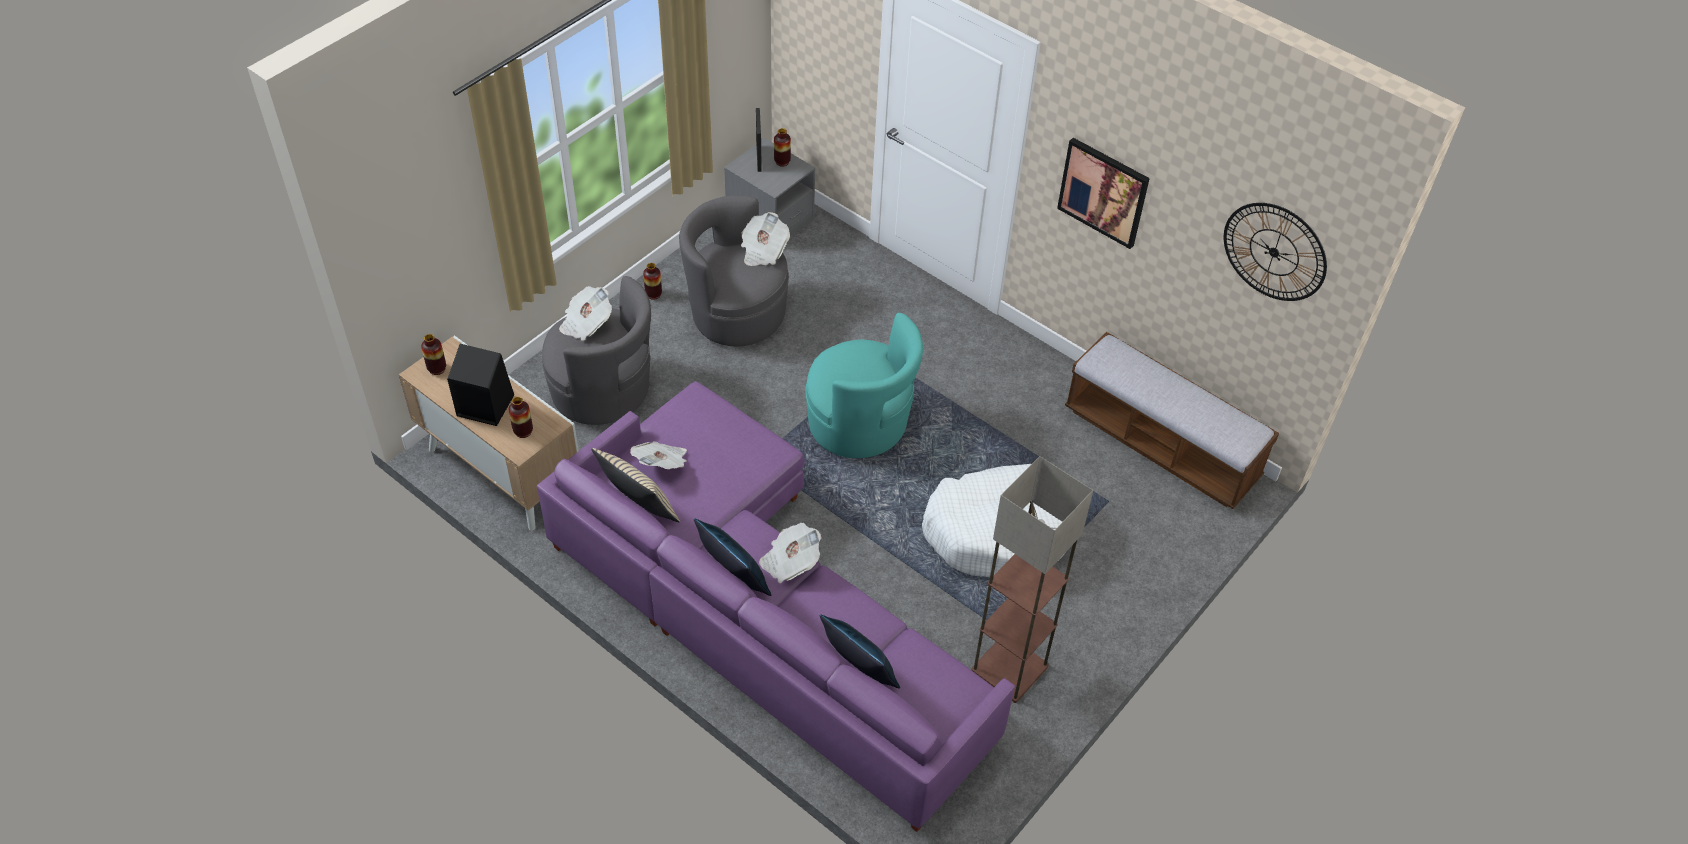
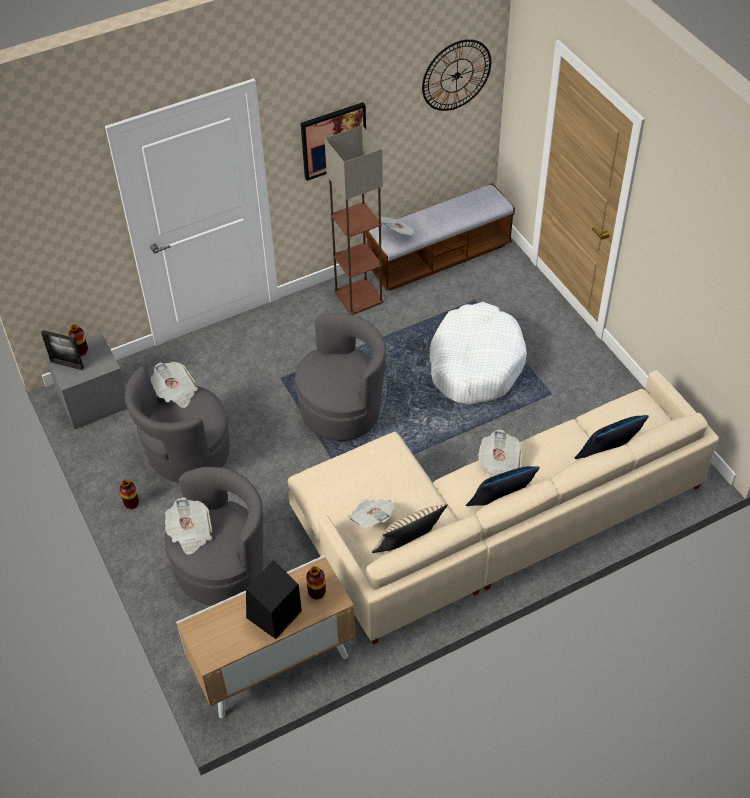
camera: 65 degrees left, 0 degrees up
(437, 369) = (211, 643): vase -> none
(757, 611) = (489, 524): purple sofa -> beige sofa
(860, 424) = (342, 410): turquoise armchair -> grey armchair
(1010, 669) = (590, 397): floor lamp -> floor lamp (359, 297)
(1116, 363) = (399, 233): none -> newspaper

